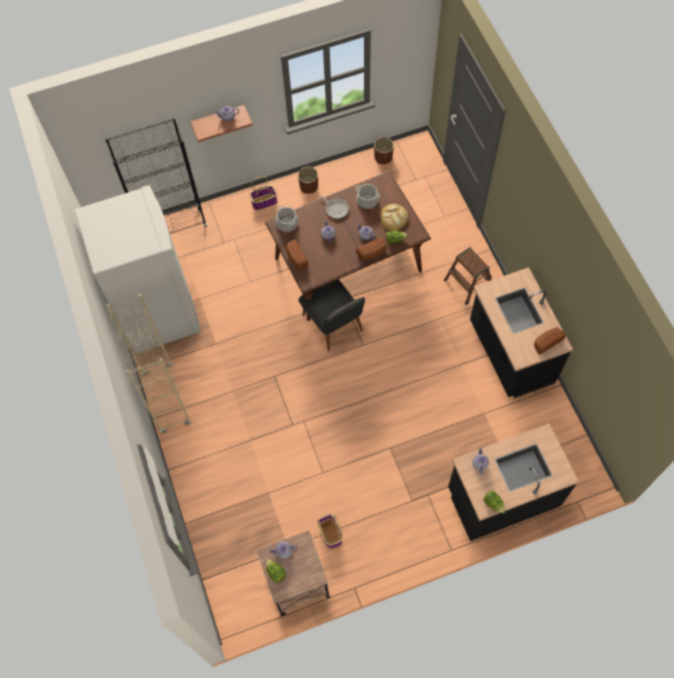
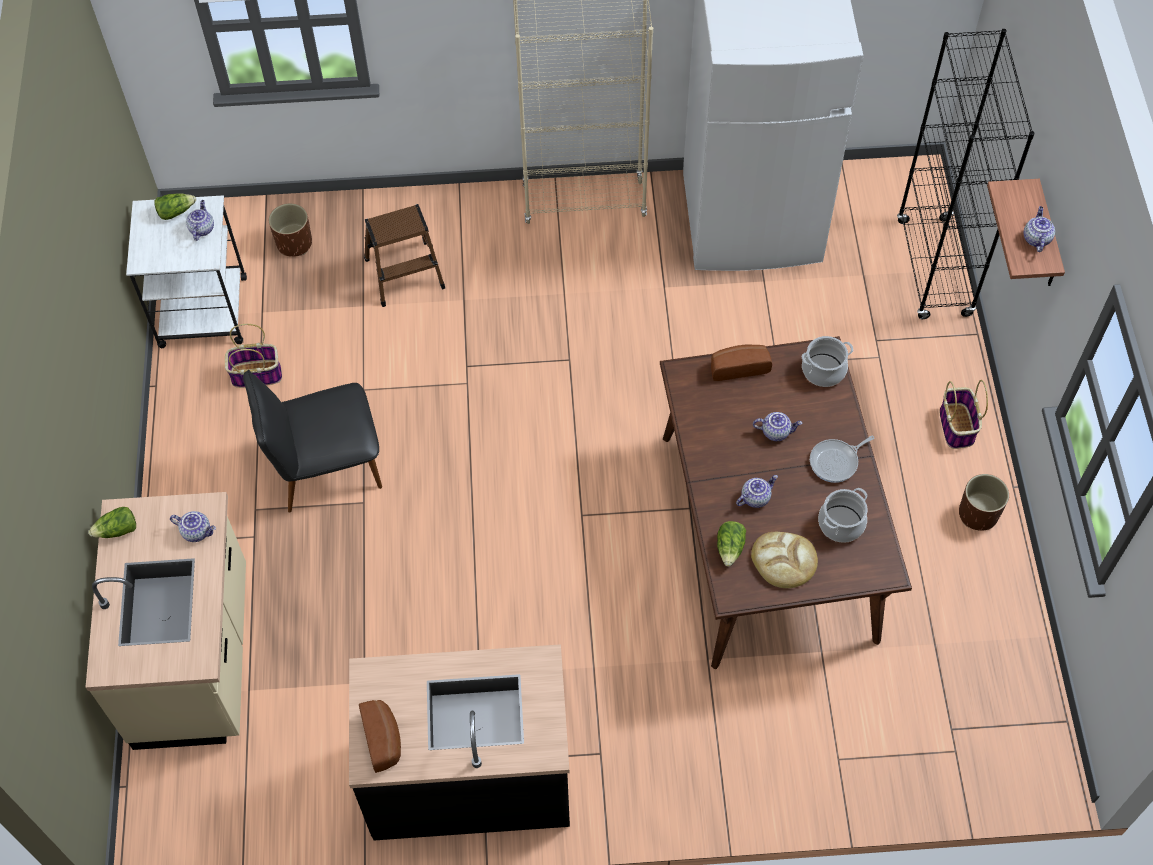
camera: 105 degrees right, 5 degrees down
(296, 582) = (203, 310): brown cart -> white cart
(332, 323) = (645, 476): black chair -> black chair (326, 466)
(372, 253) = (710, 498): bread -> none
(383, 157) = (1027, 679): brown planter -> brown planter (294, 243)
(468, 283) = (657, 750): brown step ladder -> brown step ladder (404, 272)
(502, 496) = (195, 657): black counter -> beige counter

